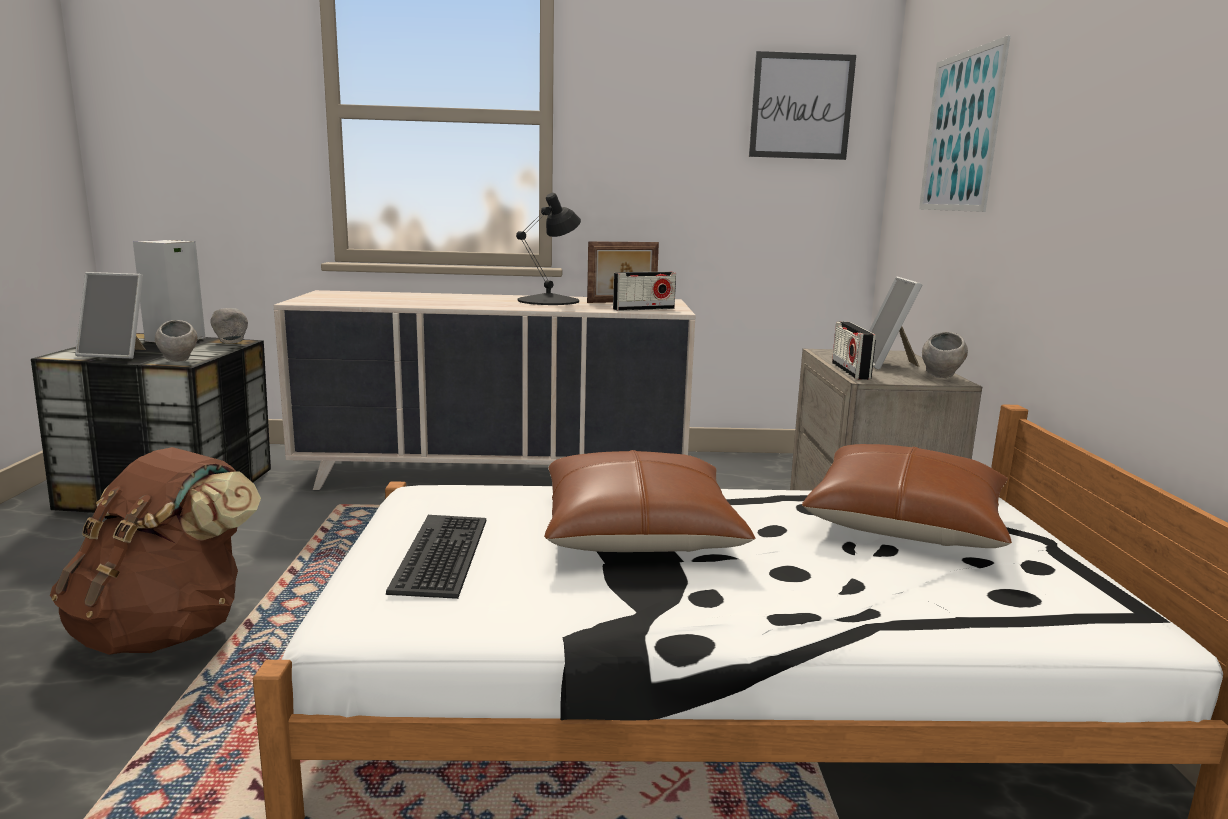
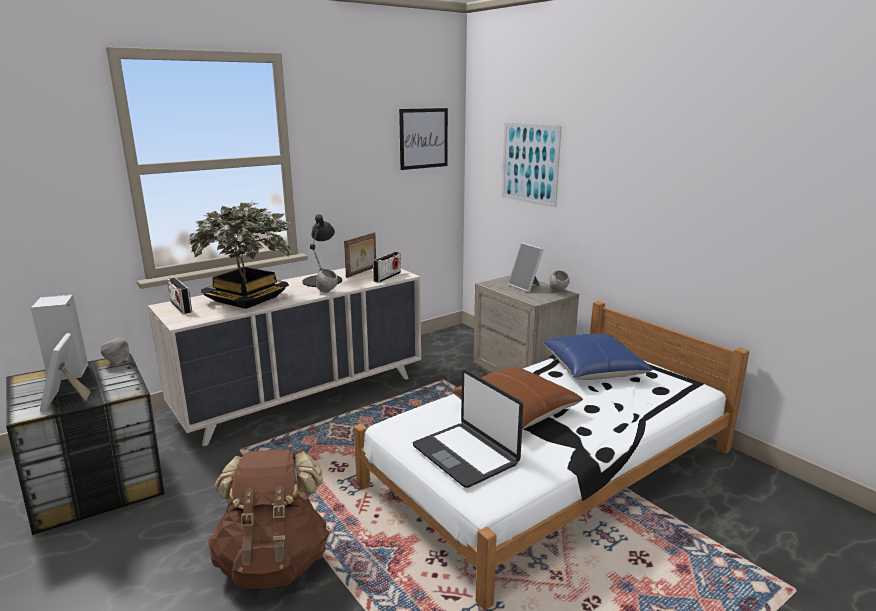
camera: 35 degrees left, 5 degrees up
(118, 354) = (66, 399): picture frame -> picture frame turned 105 degrees clockwise
(178, 361) = (127, 391): grey bowl -> grey bowl (327, 292)
(418, 299) = (246, 299): none -> potted plant
(443, 555) = (466, 454): keyboard -> laptop
(850, 371) = (521, 297): radio -> radio (181, 307)
(906, 522) = (593, 368): brown pillow -> blue pillow

